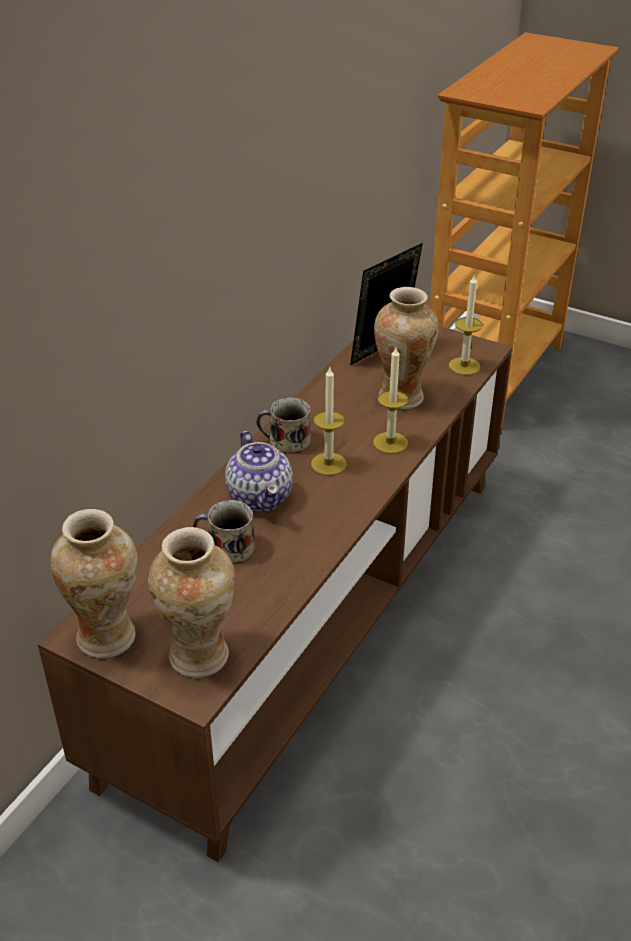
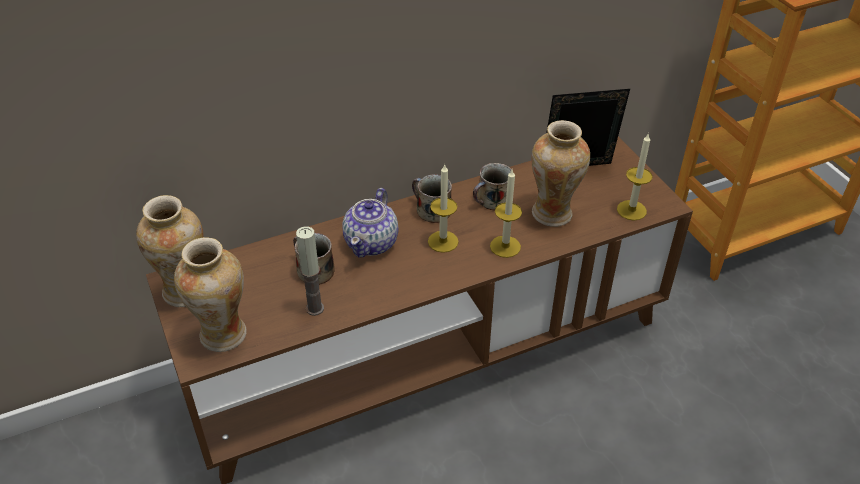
camera: 35 degrees right, 5 degrees up
(269, 582) = (315, 308): none -> candle
(335, 408) = (492, 200): none -> mug

